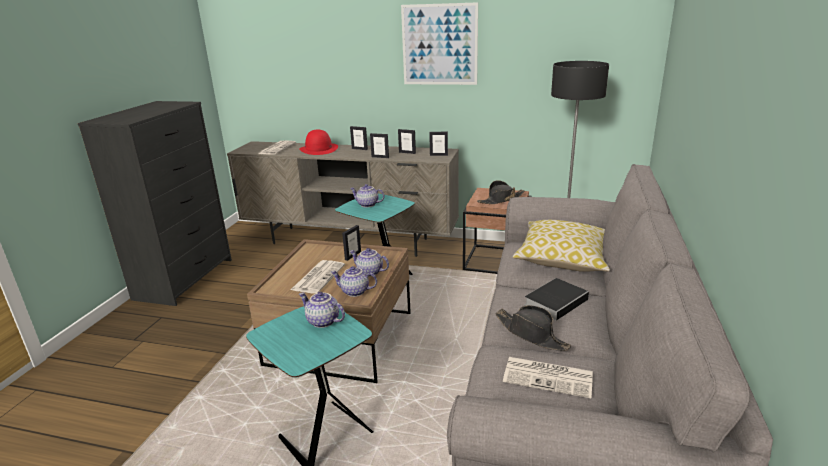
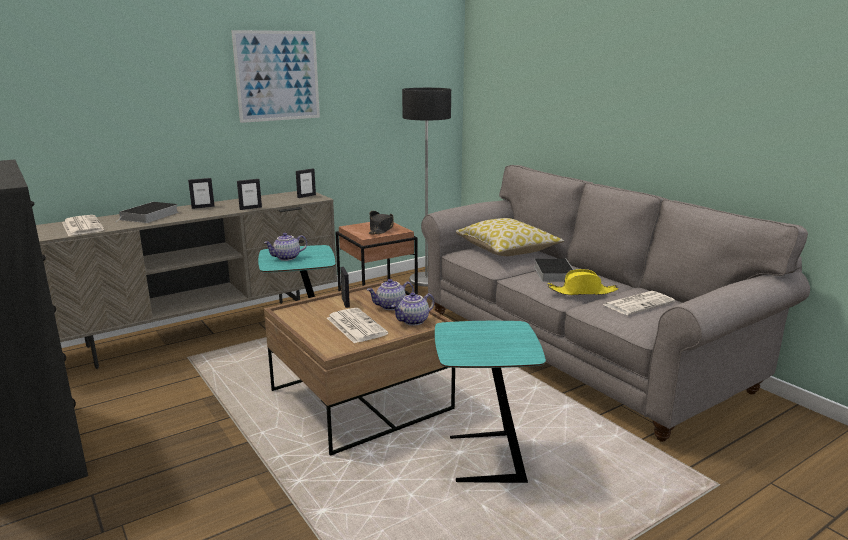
camera: 50 degrees left, 5 degrees down
(319, 149) = (149, 216): red hat -> book
(322, 321) = (476, 331): teapot -> none
(407, 152) = (268, 200): picture frame -> none
(531, 334) = (582, 291): black hat -> yellow hat

